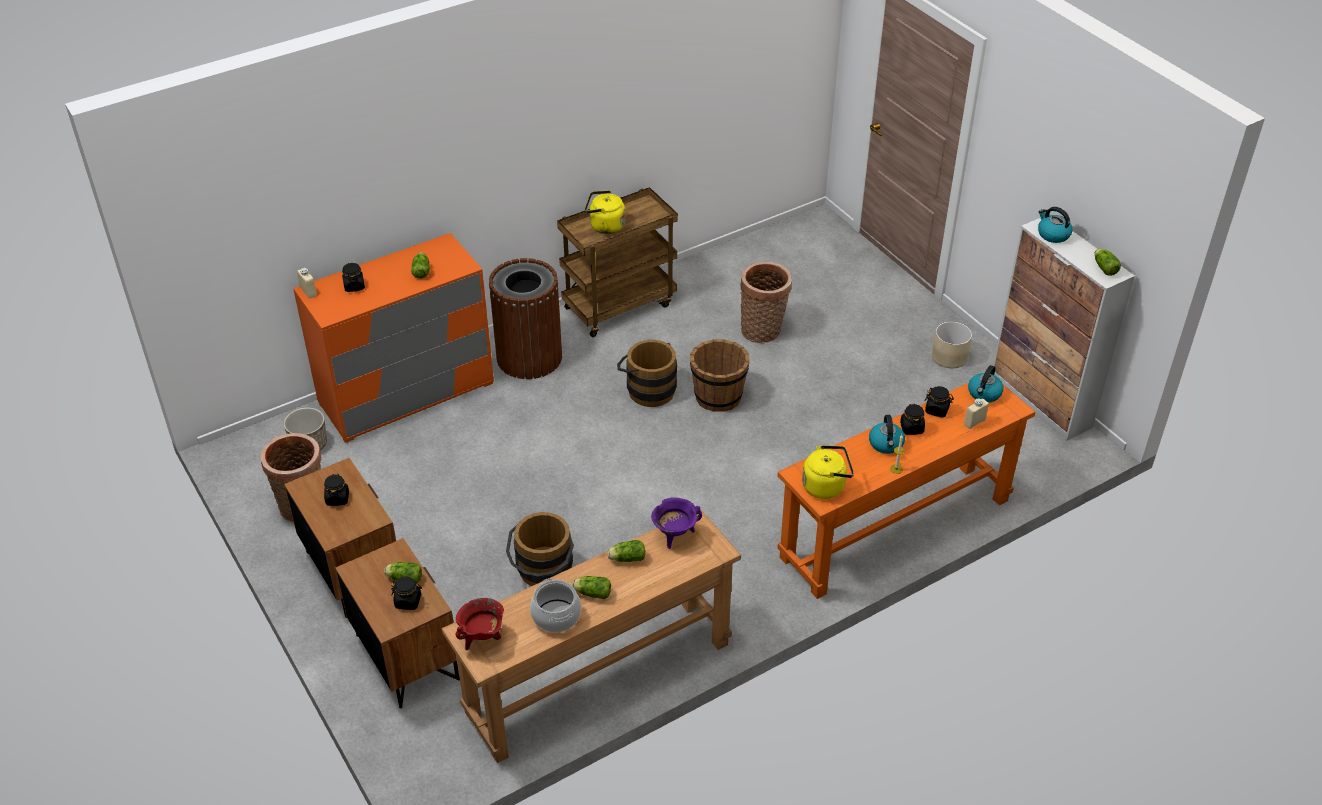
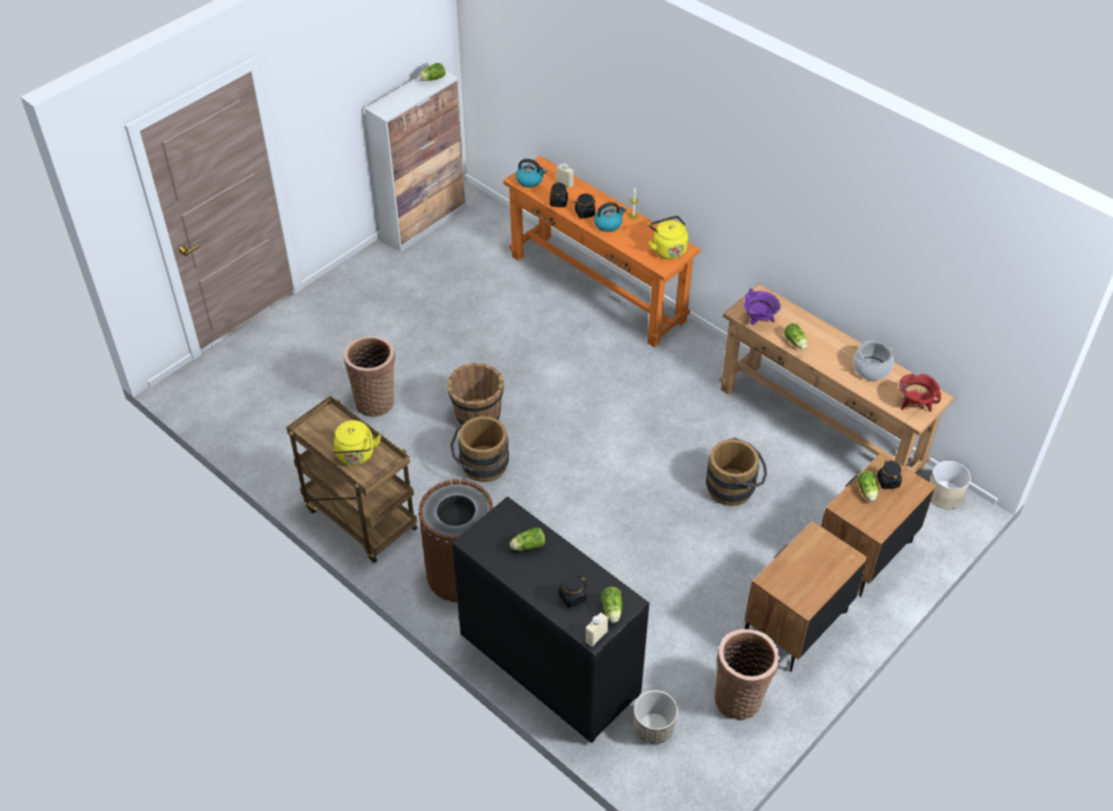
camera: 105 degrees left, 5 degrees up
(337, 498) = (805, 570): black jar -> none
(406, 394) = (549, 665): orange dresser -> black dresser
(591, 593) = (839, 354): lettuce -> lettuce (612, 611)
(949, 357) = (381, 277): beige planter -> beige planter (945, 495)
(1052, 234) = (394, 104): kettle -> none

